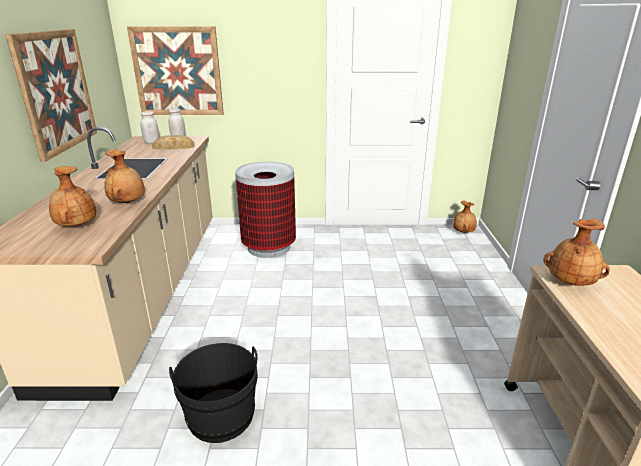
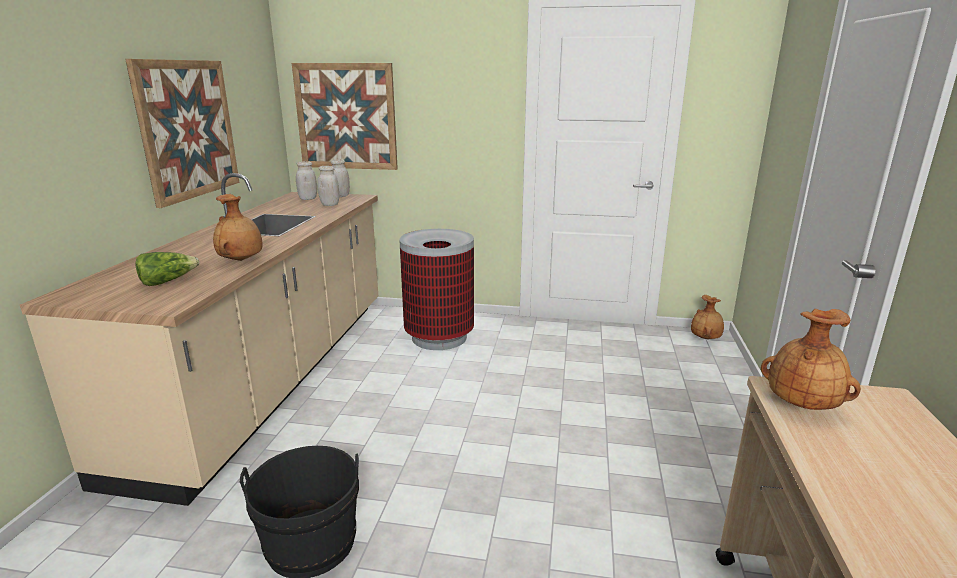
camera: 10 degrees right, 5 degrees down
(76, 226) = (168, 281): brown vase -> lettuce
(173, 147) = (330, 204): bread -> white jar

